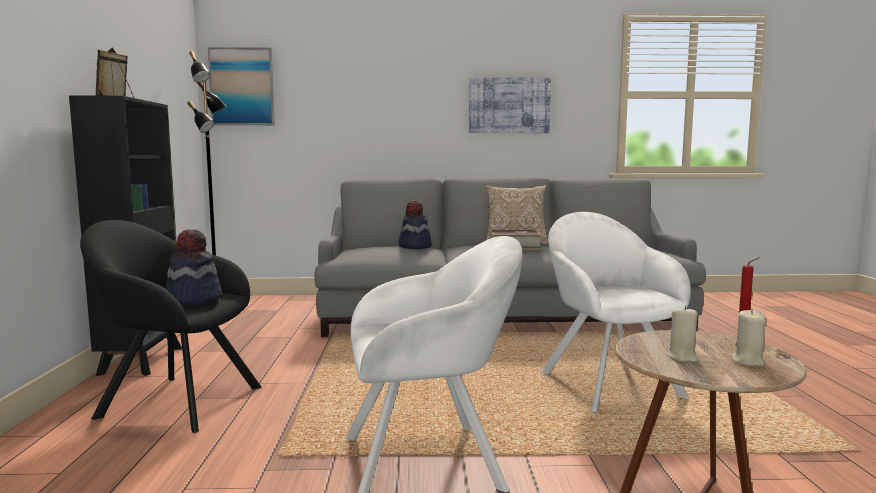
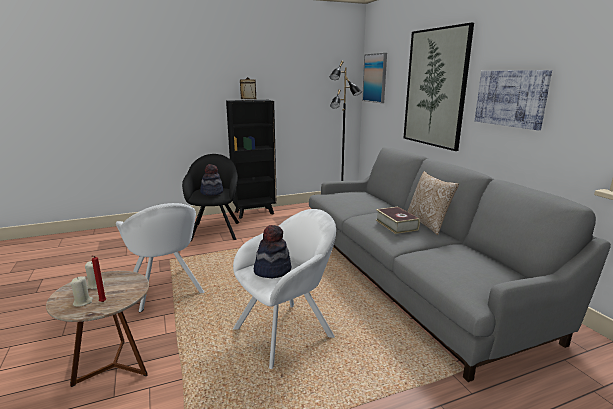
camera: 70 degrees right, 10 degrees up
(392, 99) = (435, 88): none -> picture
(414, 247) = (366, 202): hat -> hat (272, 270)

